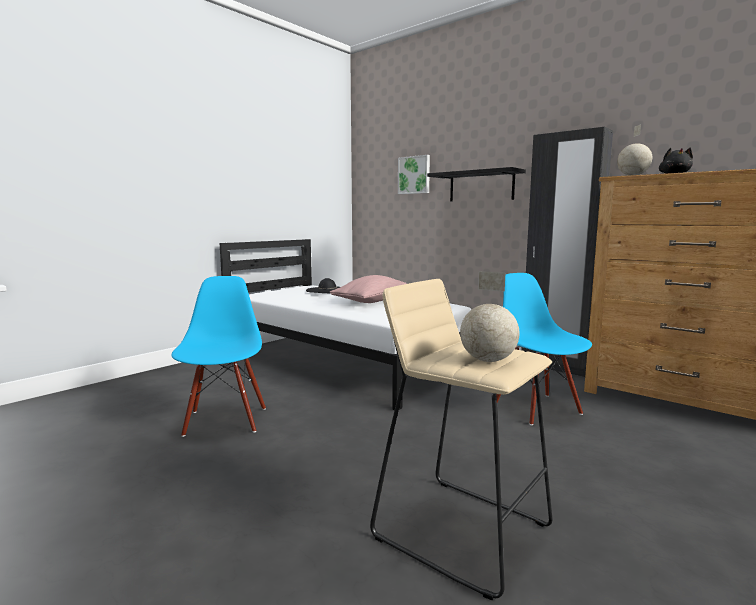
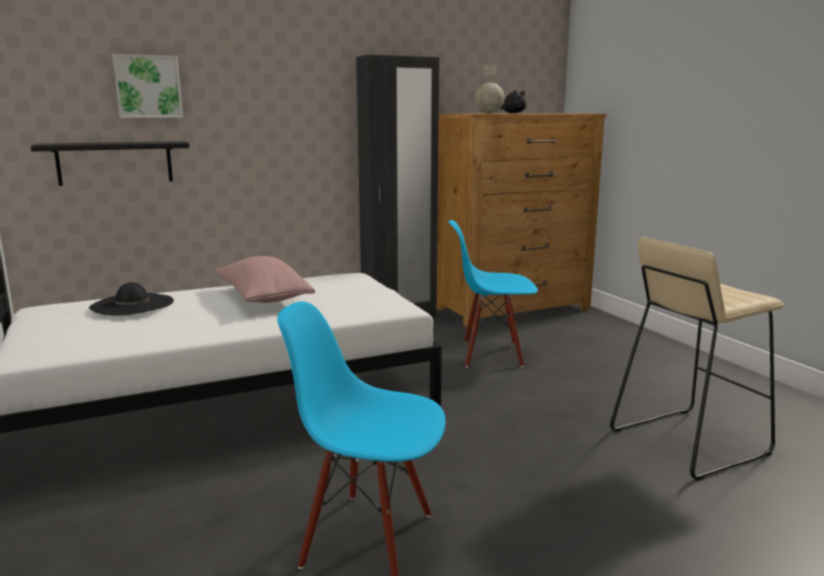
camera: 65 degrees left, 5 degrees up
(481, 186) = (273, 111): black shelf -> black shelf (115, 163)
(488, 360) = (730, 292): globe -> none

